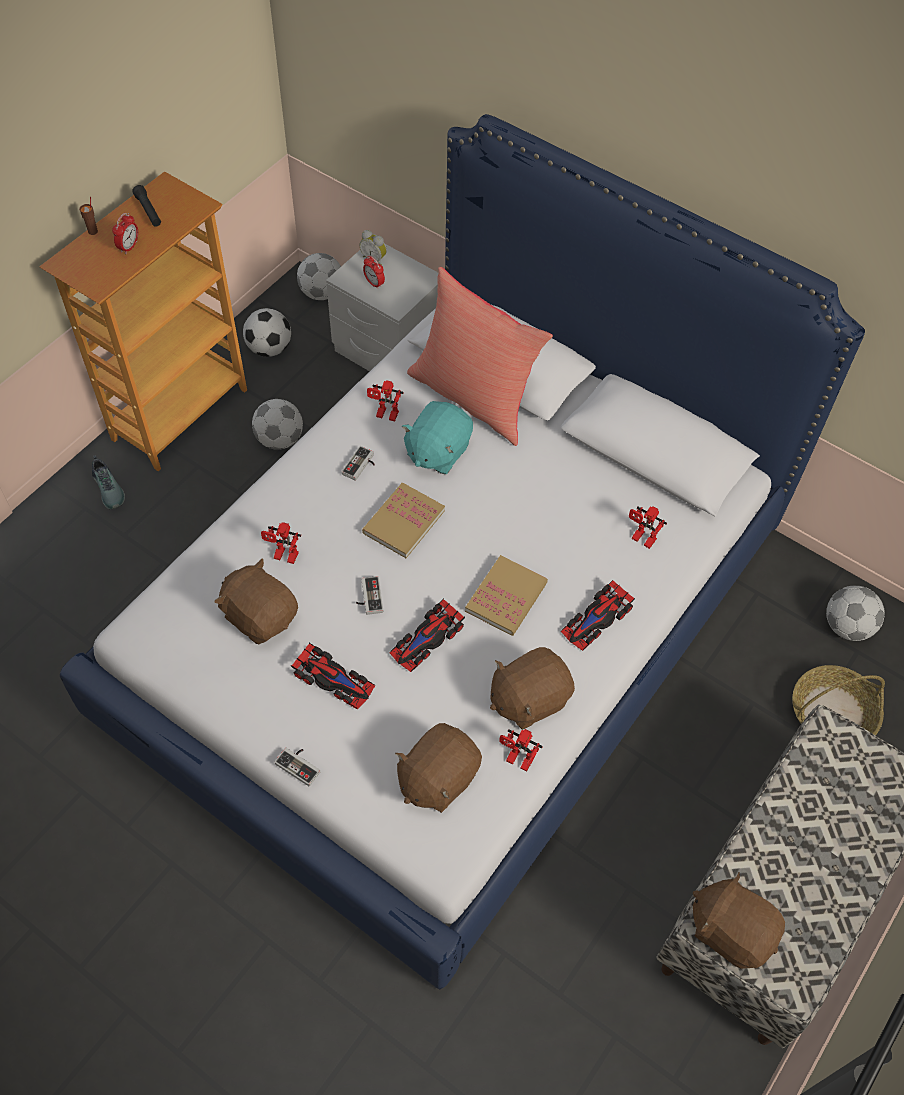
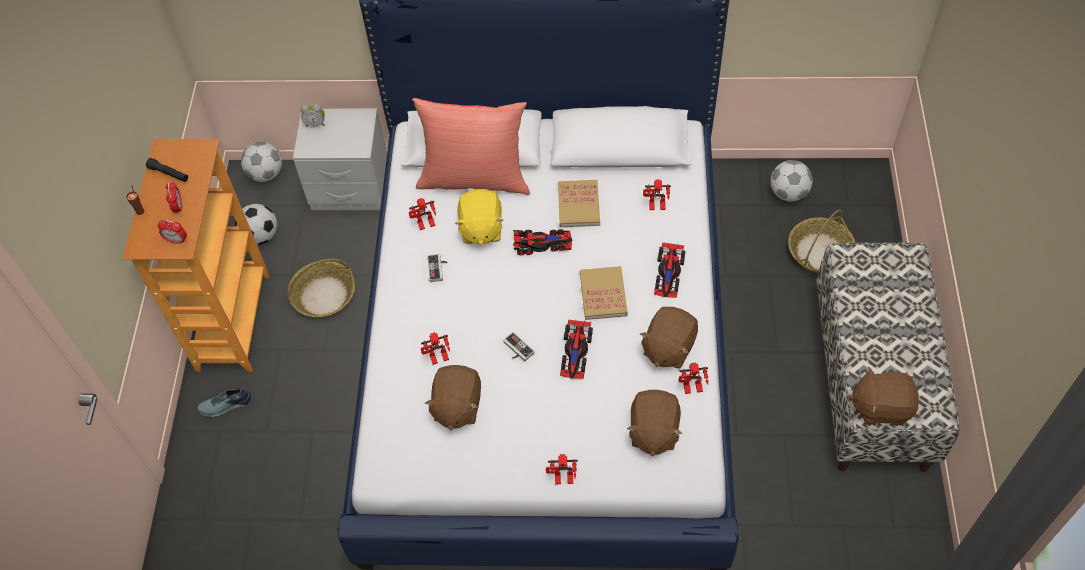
camera: 30 degrees left, 0 degrees up
(110, 488) = (225, 406): shoe -> shoe turned 135 degrees clockwise
(260, 616) = (456, 406): brown plush toy -> brown plush toy turned 90 degrees counterclockwise
(280, 439) = (324, 295): football -> basket
(300, 764) = (562, 480): game controller -> toy robot
(333, 679) = (538, 415): toy car -> toy car (542, 243)
(374, 283) = (330, 141): alarm clock -> alarm clock (177, 240)
(403, 522) = (498, 287): book -> book (578, 205)
(437, 451) = (480, 228): turquoise plush toy -> yellow plush toy

